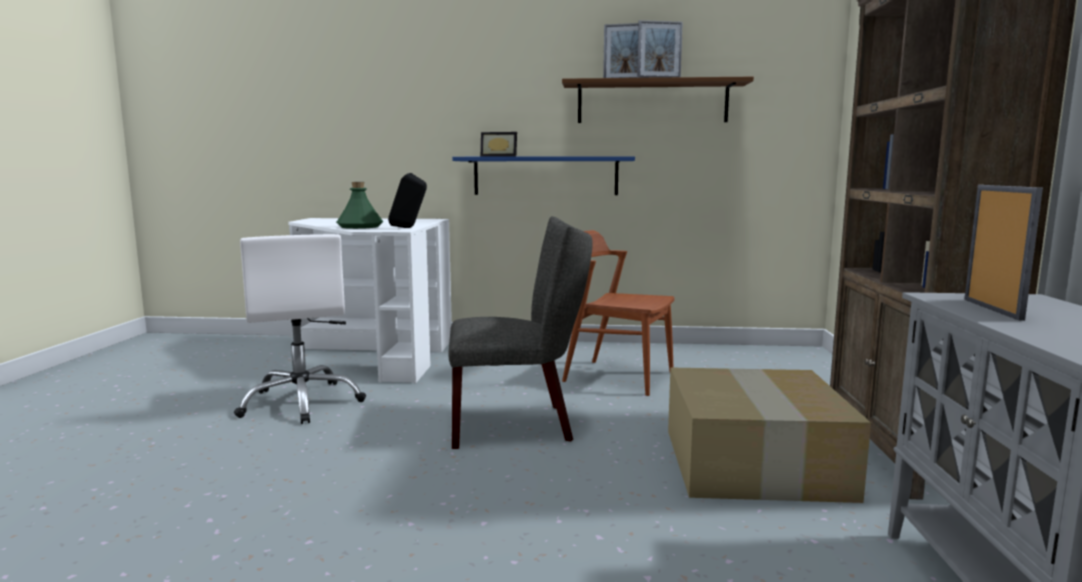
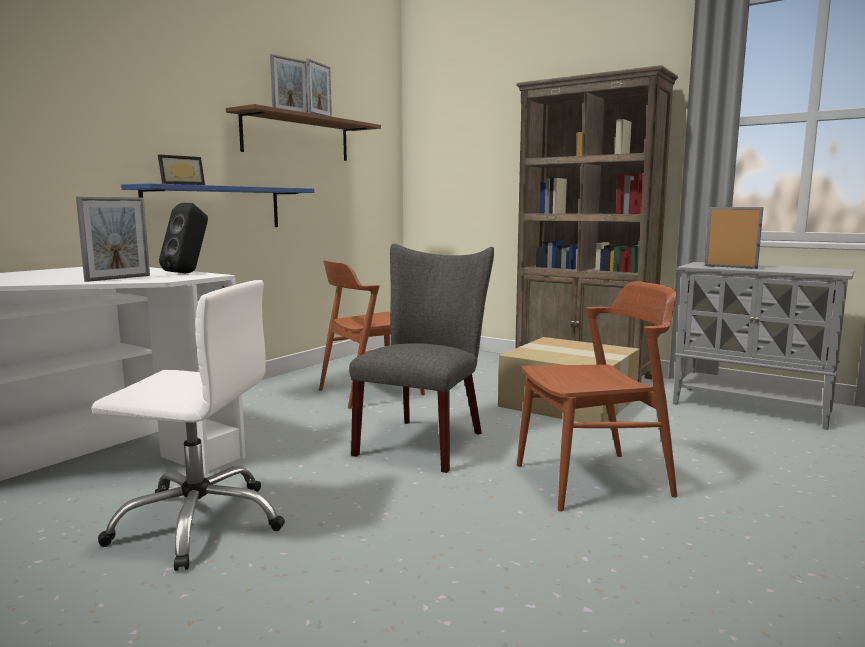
camera: 60 degrees left, 0 degrees up
(360, 227) = (118, 278): green bottle -> picture frame
(500, 518) = (593, 480): none -> brown chair

